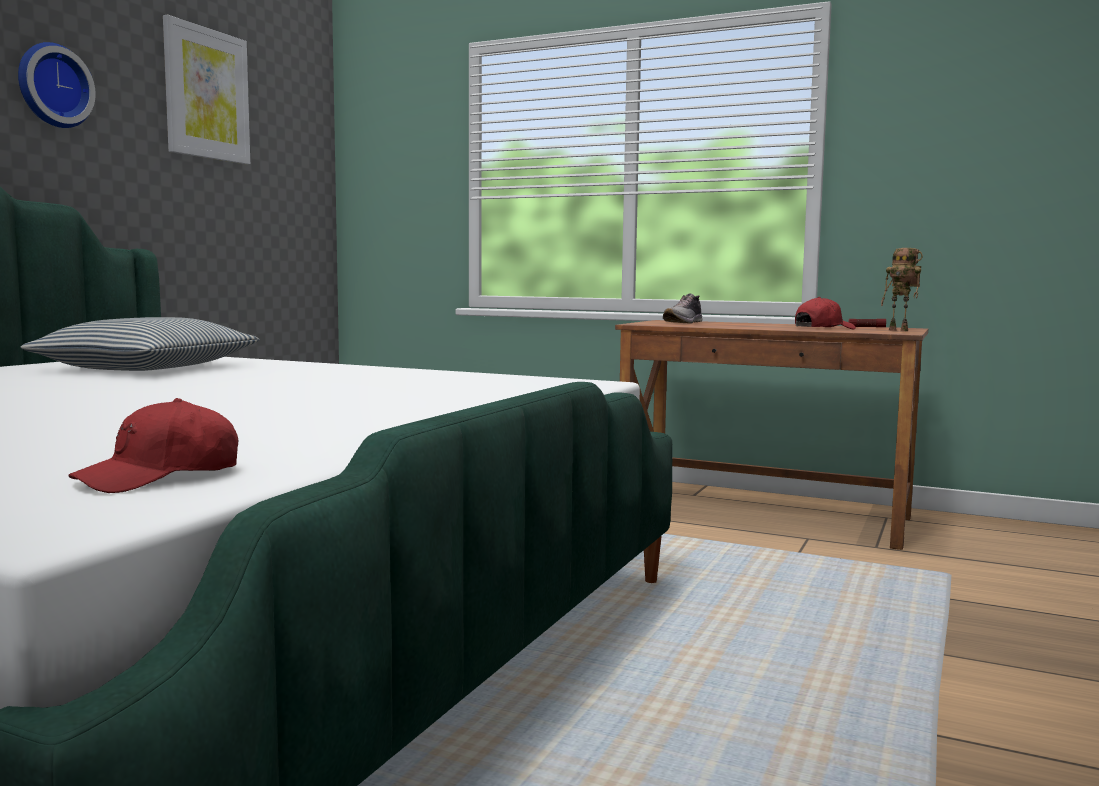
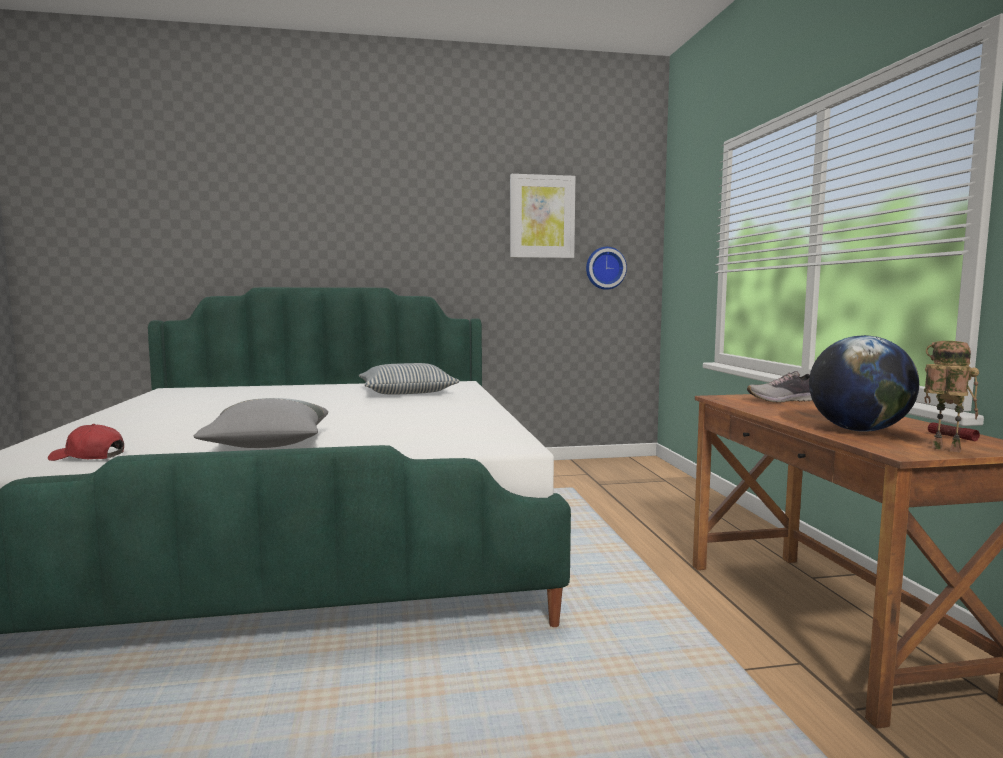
camera: 55 degrees right, 0 degrees up
(52, 86) = (433, 231): wall clock -> wall clock (605, 268)
(357, 420) = (268, 446): none -> grey pillow
(823, 328) = (858, 430): red cap -> globe
(900, 330) = (943, 449): toy robot -> toy robot turned 135 degrees clockwise

